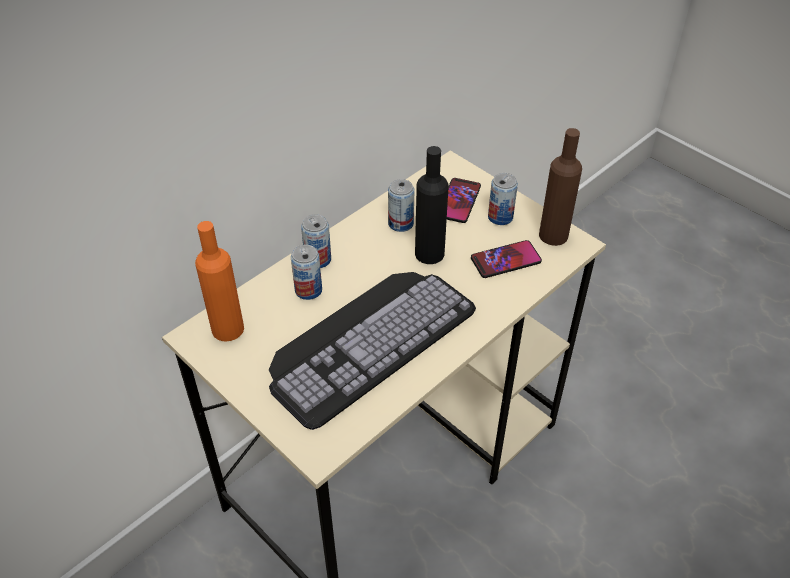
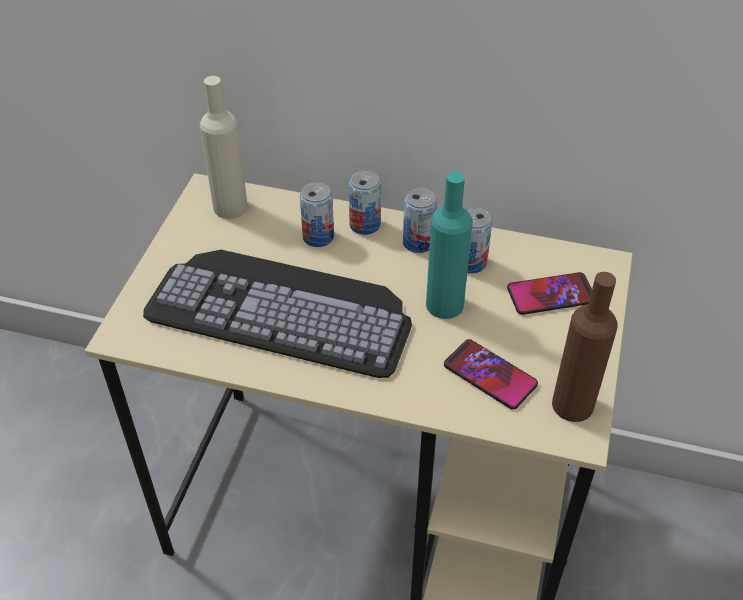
camera: 60 degrees right, 0 degrees up
(227, 329) = (230, 207): orange bottle -> beige bottle
(429, 253) = (444, 304): black bottle -> turquoise bottle
(500, 217) = (558, 342): can -> can (418, 243)

